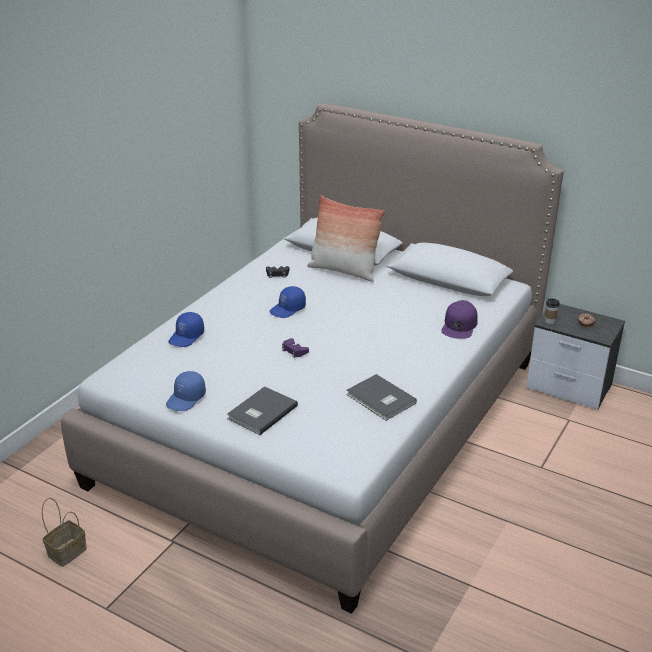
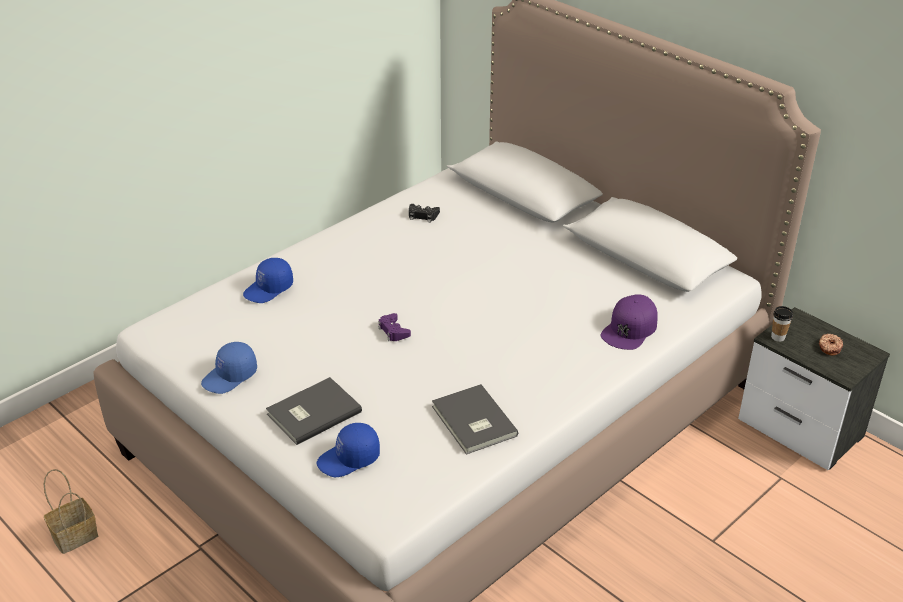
camera: 15 degrees right, 5 degrees up
(288, 309) = (412, 269): blue cap -> blue cap (349, 459)
(343, 271) = (510, 223): pillow -> none

